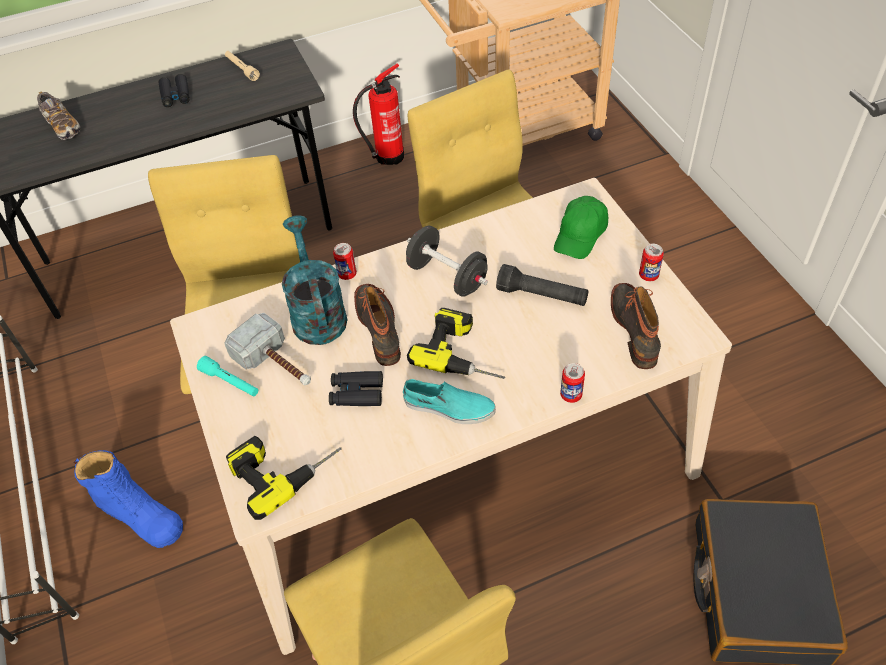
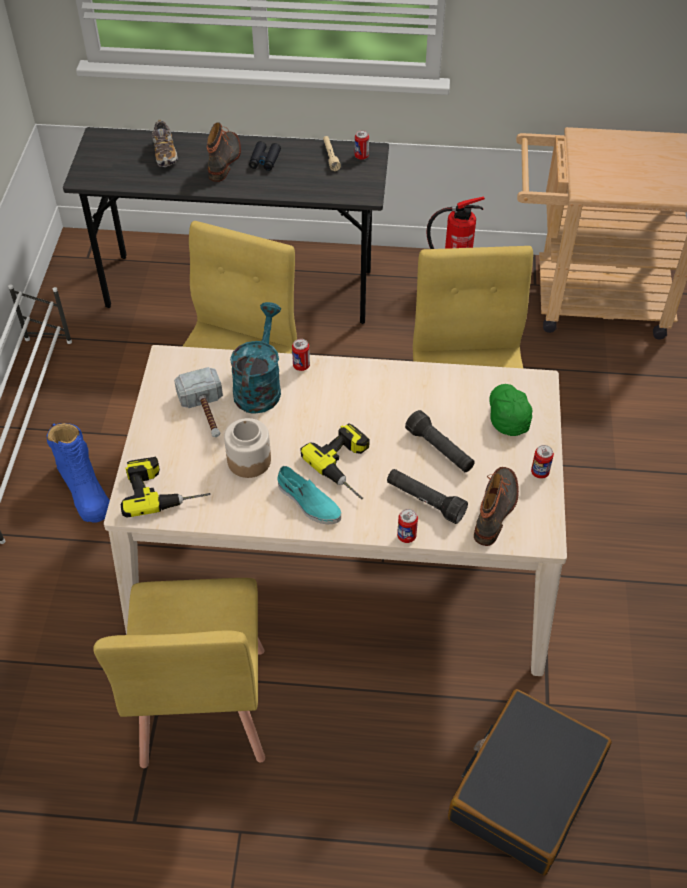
camera: 25 degrees right, 0 degrees up
(230, 382) = (166, 411): turquoise flashlight -> none
(273, 58) = (361, 156): none -> can
(356, 393) = (249, 460): black binoculars -> jar
(380, 327) = (298, 419): boot -> boot (225, 160)
(447, 276) = (376, 401): black dumbbell -> none
(563, 352) = (425, 501): none -> black flashlight
(580, 235) = (508, 415): green cap -> green cap turned 120 degrees clockwise

